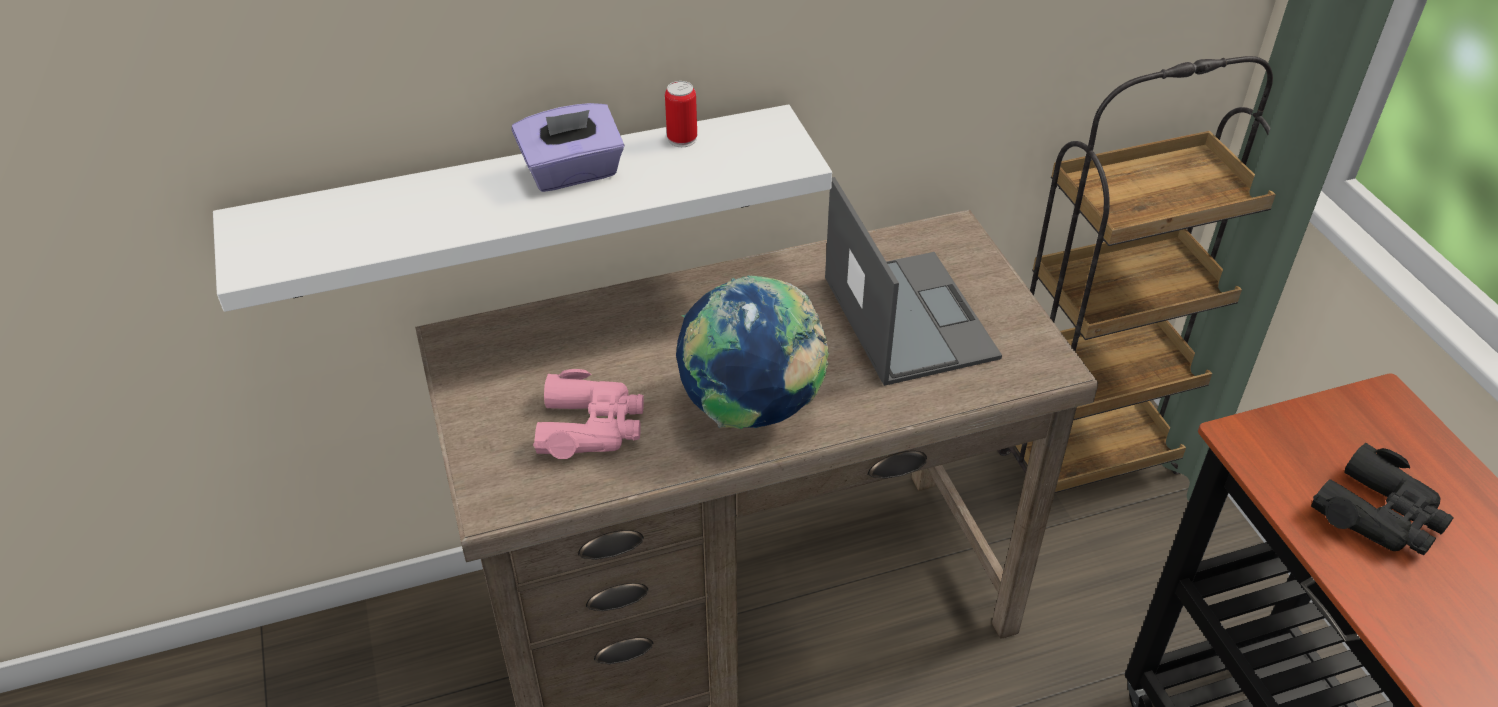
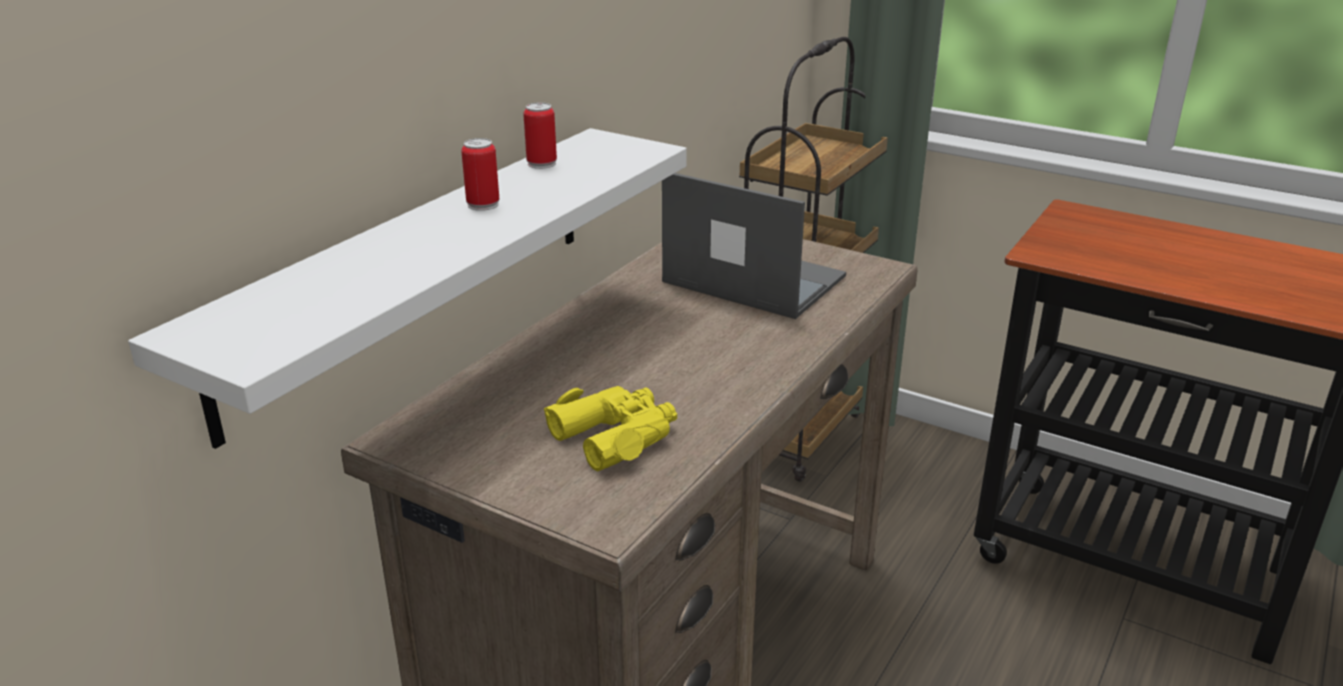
camera: 40 degrees left, 15 degrees down
(572, 173) = (483, 204): purple tissue box -> can
(591, 426) = (616, 435): pink binoculars -> yellow binoculars
(751, 409) = (726, 370): globe -> none
(1379, 515) = (1150, 256): black binoculars -> none

